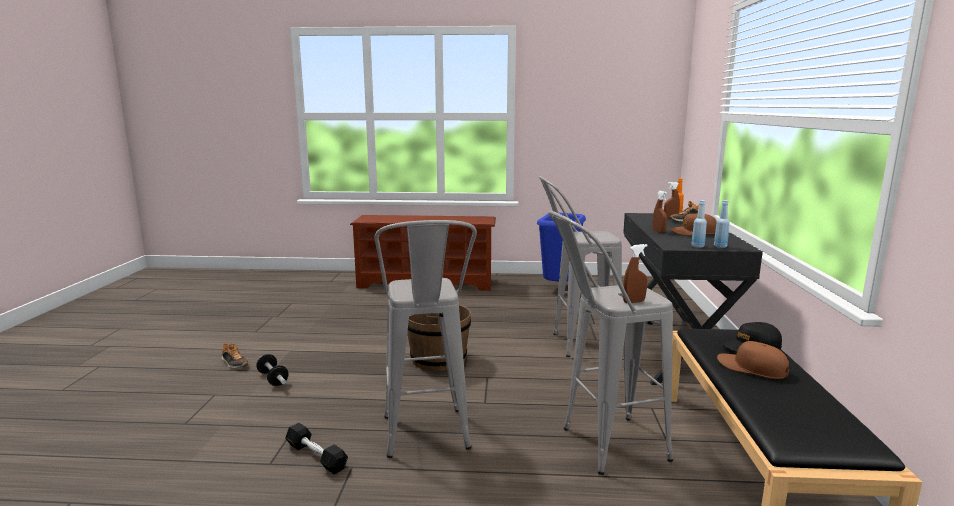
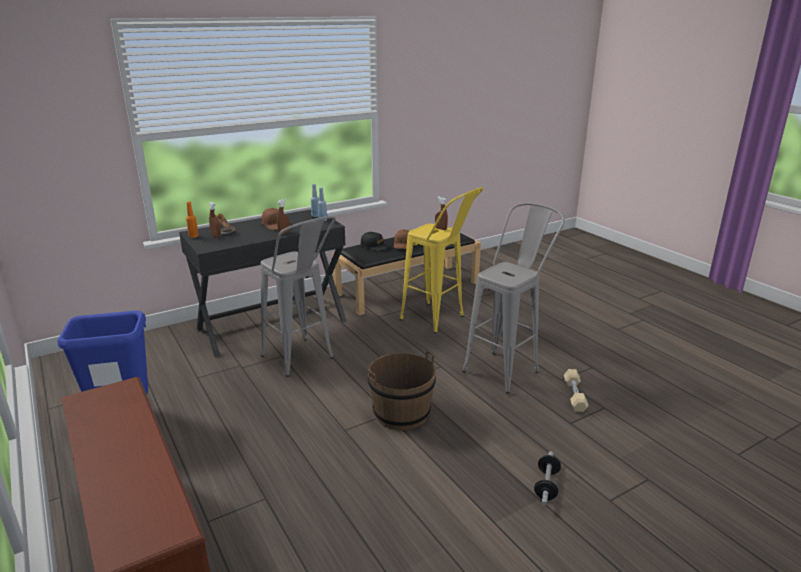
camera: 125 degrees left, 10 degrees up
(234, 363) = (566, 541): shoe -> none
(316, 456) = (574, 396): black dumbbell -> beige dumbbell
(600, 447) = (439, 321): grey stool -> yellow stool

